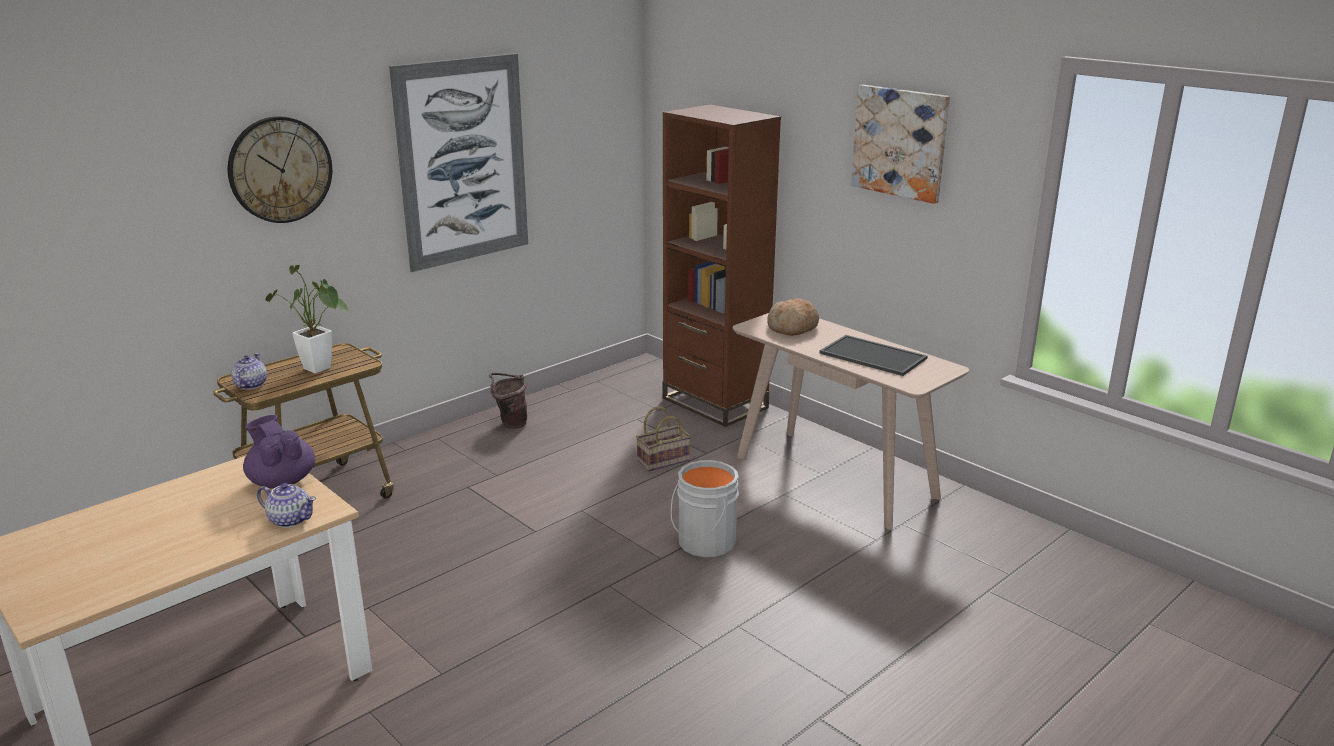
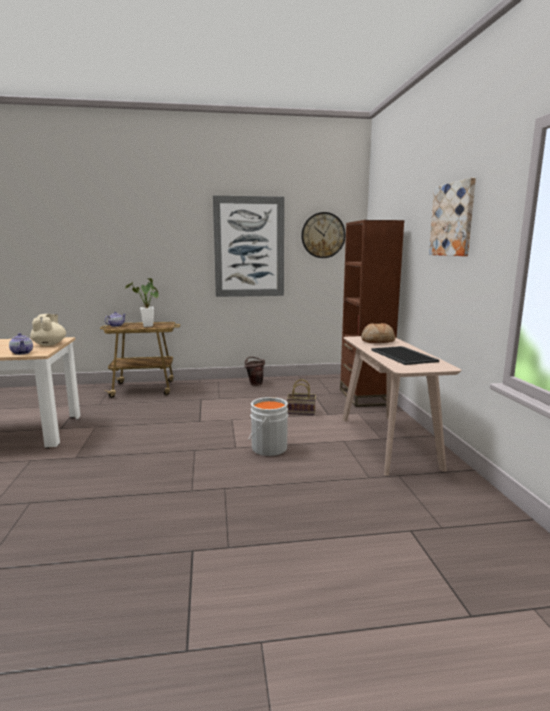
camera: 35 degrees right, 10 degrees down
(280, 169) = (154, 236): wall clock -> wall clock (323, 235)
(282, 481) = (50, 344): purple teapot -> beige teapot

